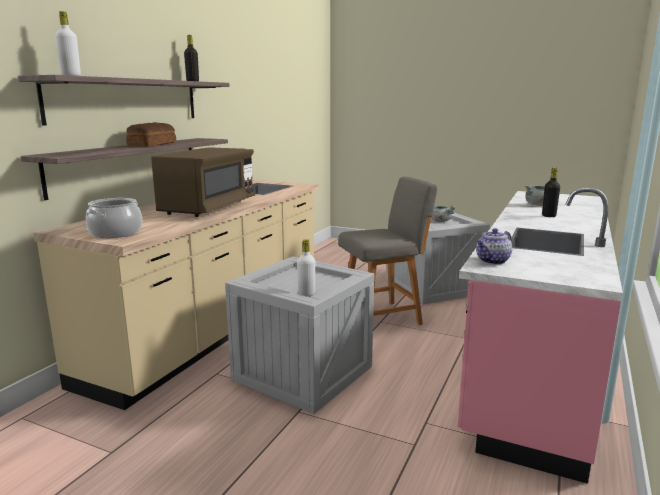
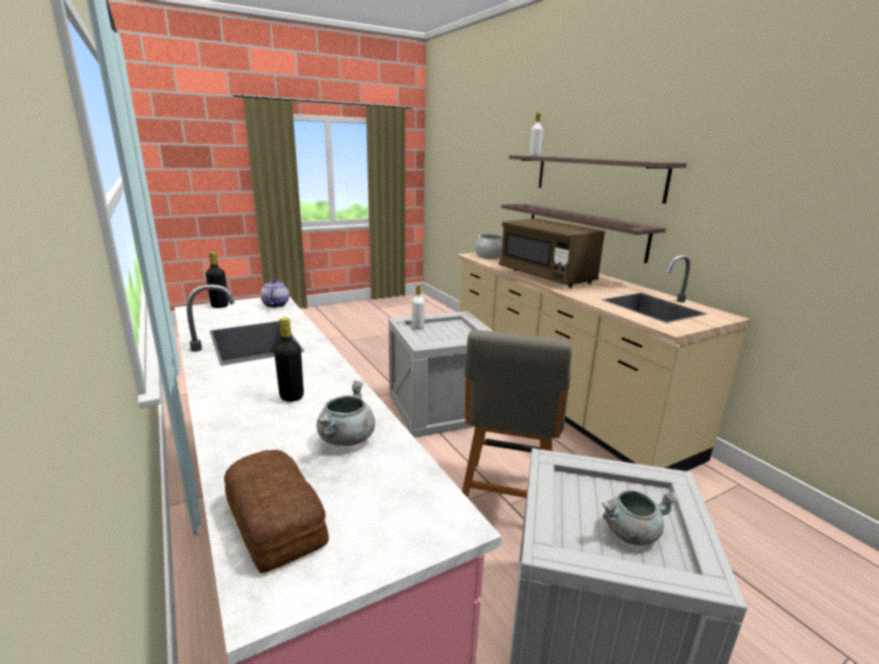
camera: 125 degrees right, 5 degrees up
(151, 144) = (583, 215): bread -> bread (277, 520)
(192, 82) = (653, 161): black bottle -> black bottle (219, 306)

